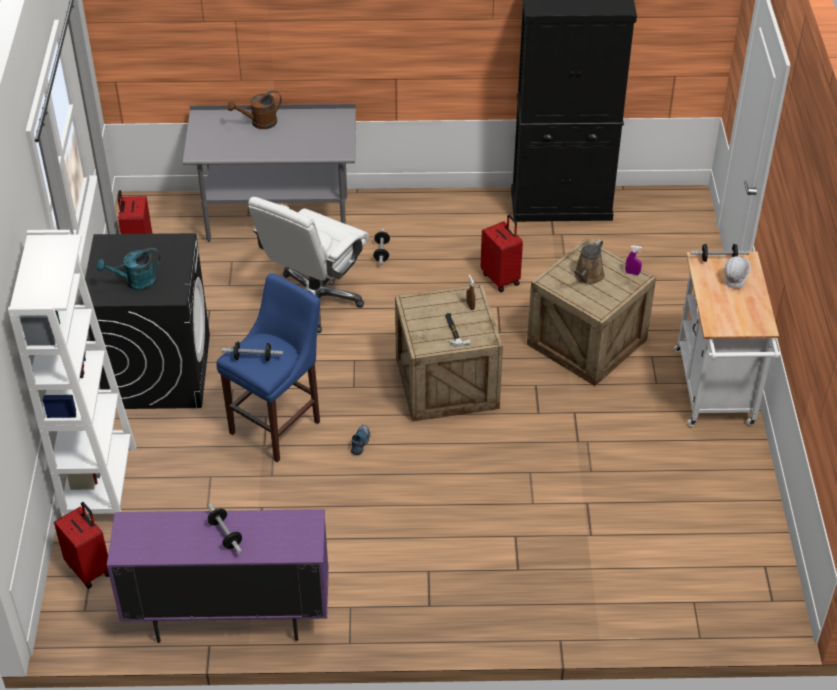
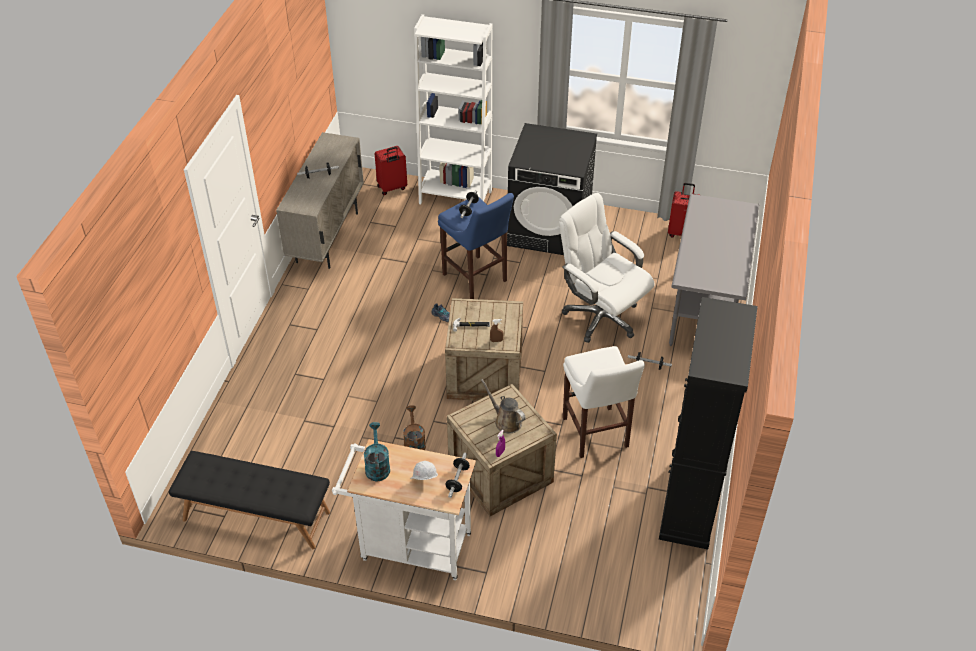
camera: 105 degrees right, 0 degrees up
(135, 283) = (539, 146): turquoise watering can -> turquoise watering can (377, 466)
(229, 618) = (327, 237): purple cabinet -> beige cabinet
(259, 123) = (733, 238): brown watering can -> brown watering can (414, 443)
(501, 278) = (596, 435): red suitcase -> white stool
(749, 535) = (256, 516): none -> black bench

